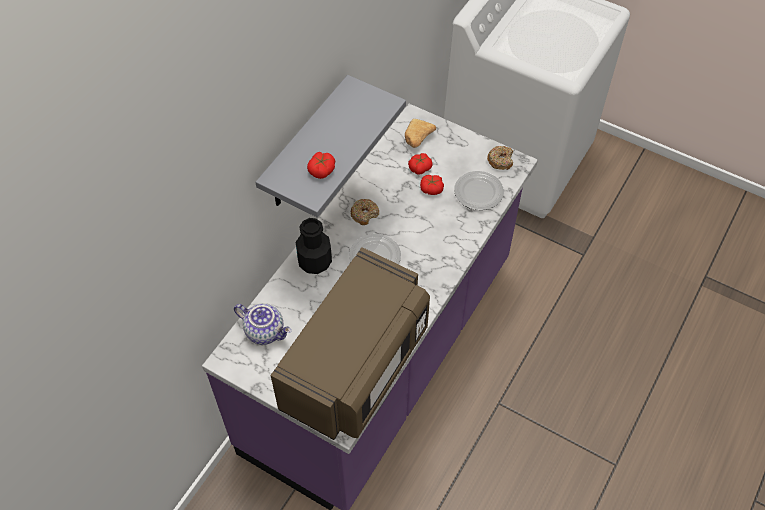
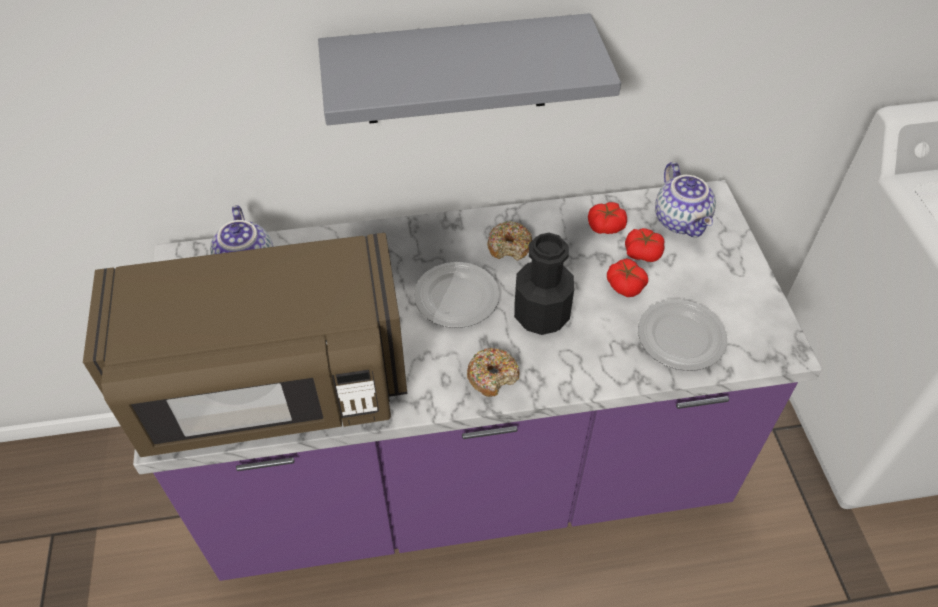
camera: 50 degrees right, 5 degrees down
(315, 261) = (390, 247): black bottle -> black bottle (541, 315)
(322, 170) = (400, 78): tomato -> tomato (606, 226)
(417, 139) = (682, 221): bread -> teapot
(500, 160) = (762, 327): donut -> donut (492, 376)

